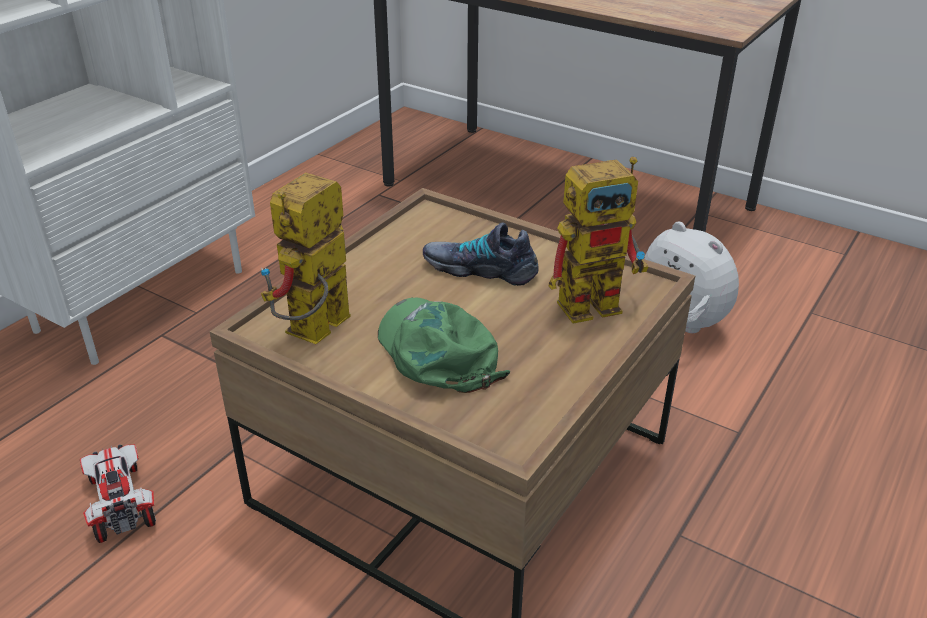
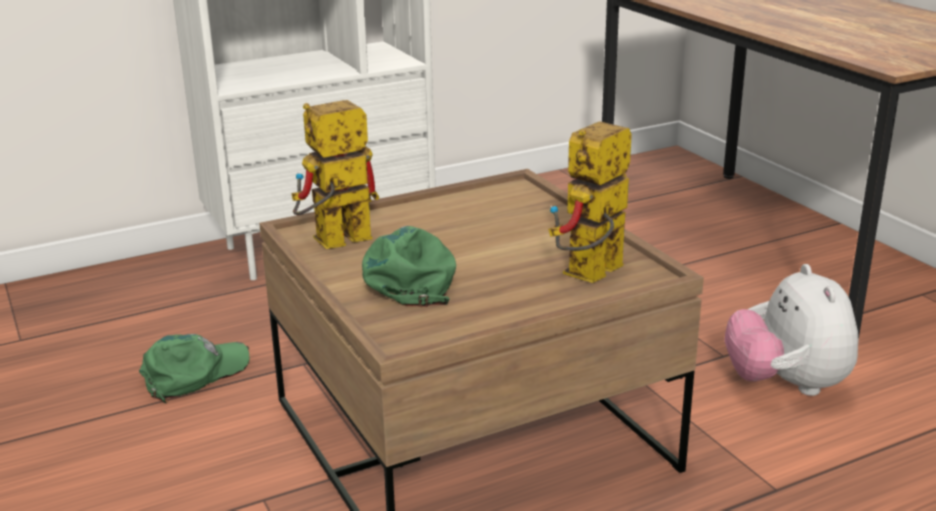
camera: 30 degrees right, 10 degrees down
(120, 502) = (195, 373): toy car -> green cap
(480, 269) = (513, 232): shoe -> none
(599, 301) = (590, 276): toy robot -> toy robot turned 120 degrees clockwise

